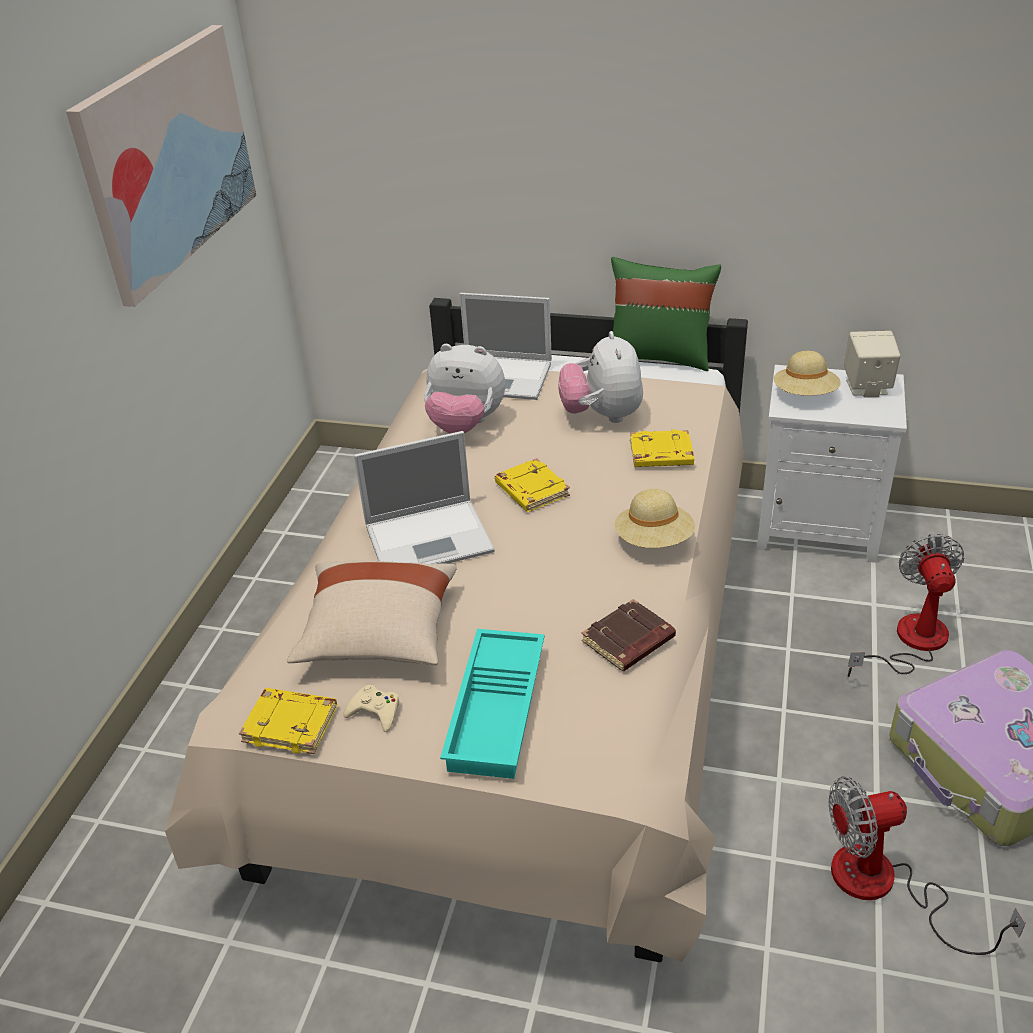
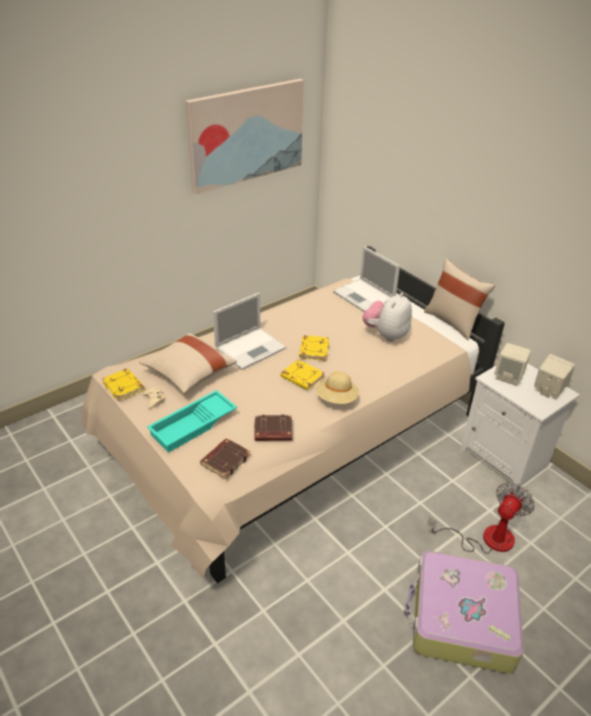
camera: 35 degrees right, 0 degrees up
(431, 538) = (251, 348): laptop -> laptop turned 60 degrees counterclockwise
(465, 425) = (323, 309): plush toy -> none
(617, 729) = (225, 460): none -> brown book
(659, 357) = (453, 322): green pillow -> beige pillow
(660, 455) = (389, 365): yellow book -> yellow book (301, 377)
(805, 395) = (509, 377): beige hat -> beige speaker
(884, 887) = (341, 626): fan -> none

